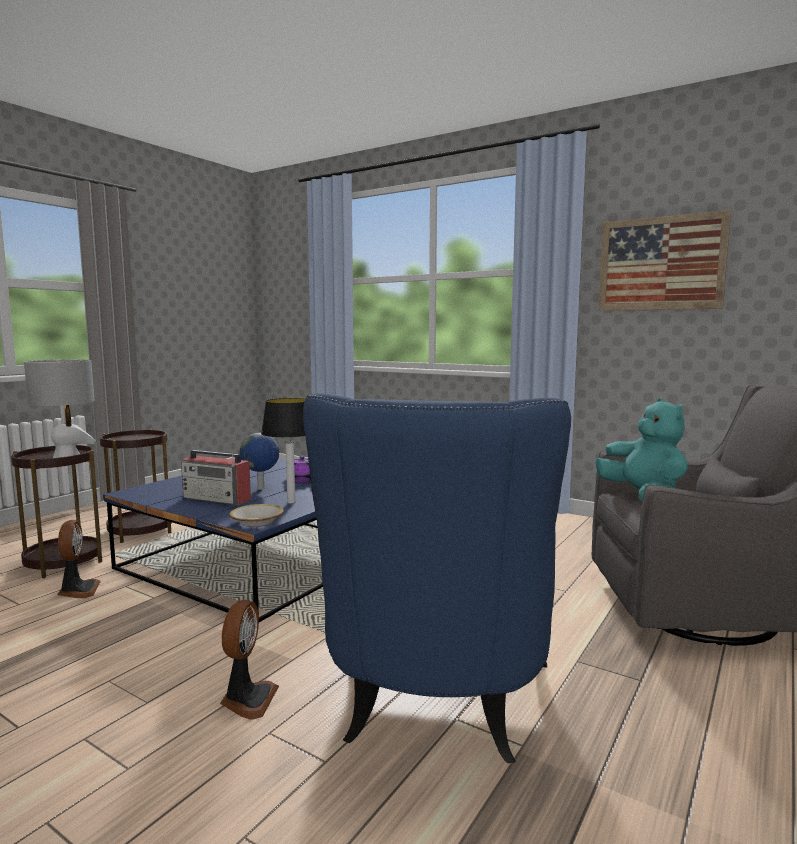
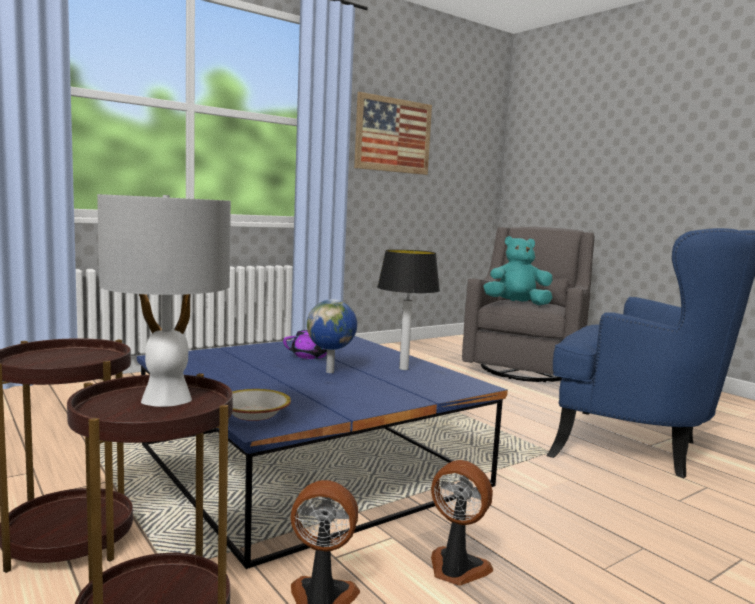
camera: 70 degrees left, 0 degrees up
(217, 499) = (357, 390): radio -> none
(247, 699) = (635, 503): fan -> fan (456, 569)
(257, 522) = (468, 384): bowl -> bowl (253, 414)

